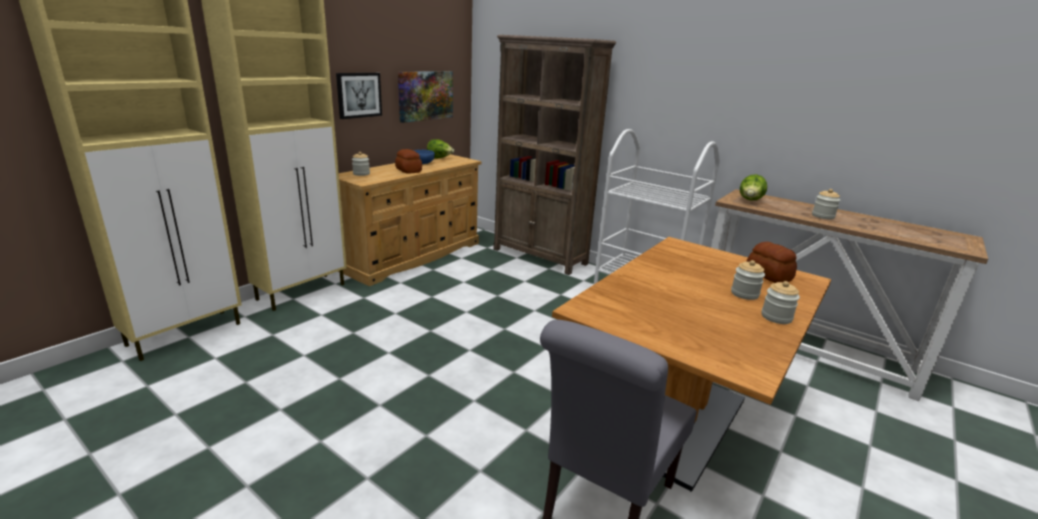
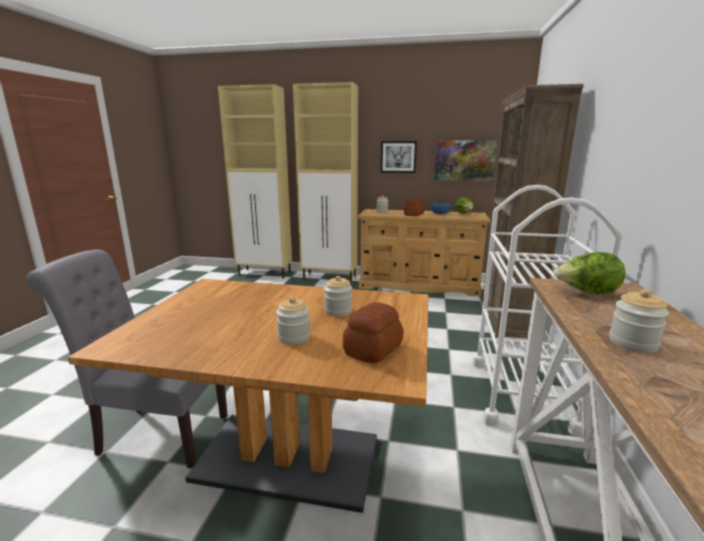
camera: 65 degrees right, 5 degrees down
(776, 317) = (240, 356): jar -> jar (338, 311)

